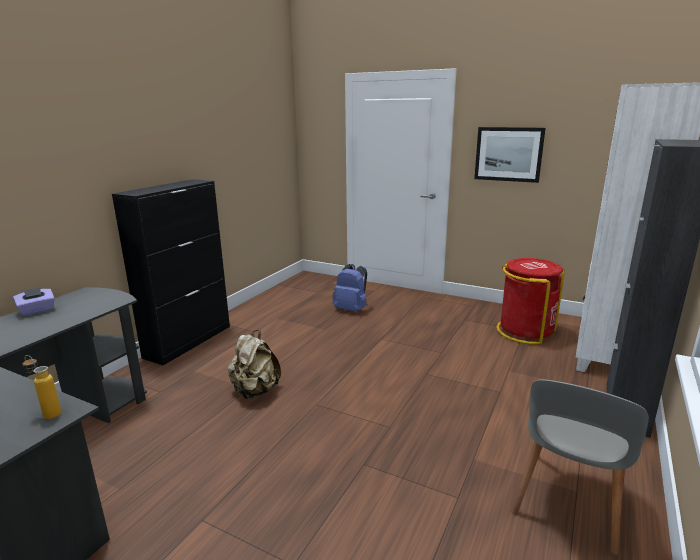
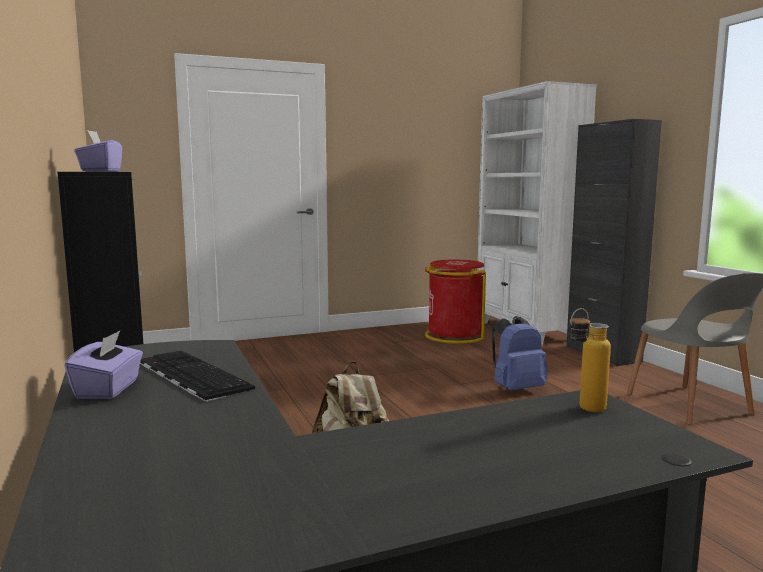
camera: 50 degrees left, 10 degrees down
(66, 315) = (190, 375): none -> keyboard
(144, 191) = (100, 171): none -> purple tissue box
(351, 309) = (270, 366): blue backpack -> blue backpack (516, 389)
(508, 154) = (386, 159): picture -> none

